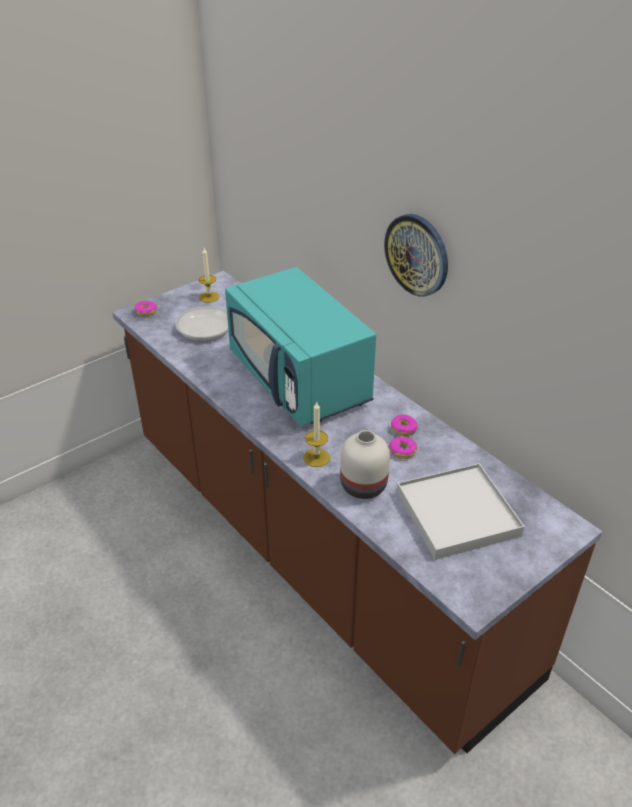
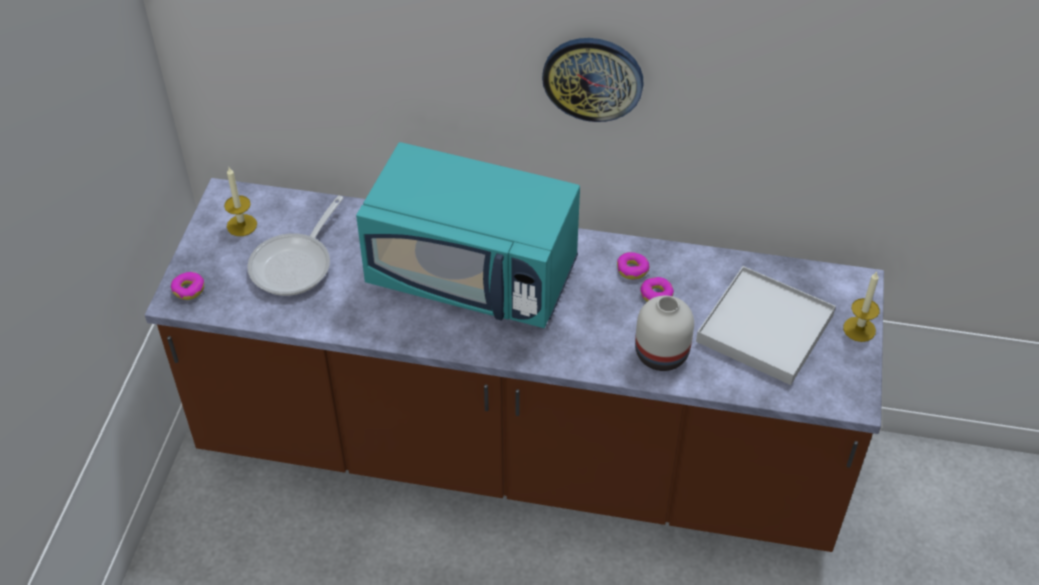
camera: 40 degrees left, 10 degrees up
(316, 457) = (588, 352): candle -> candle (859, 329)

